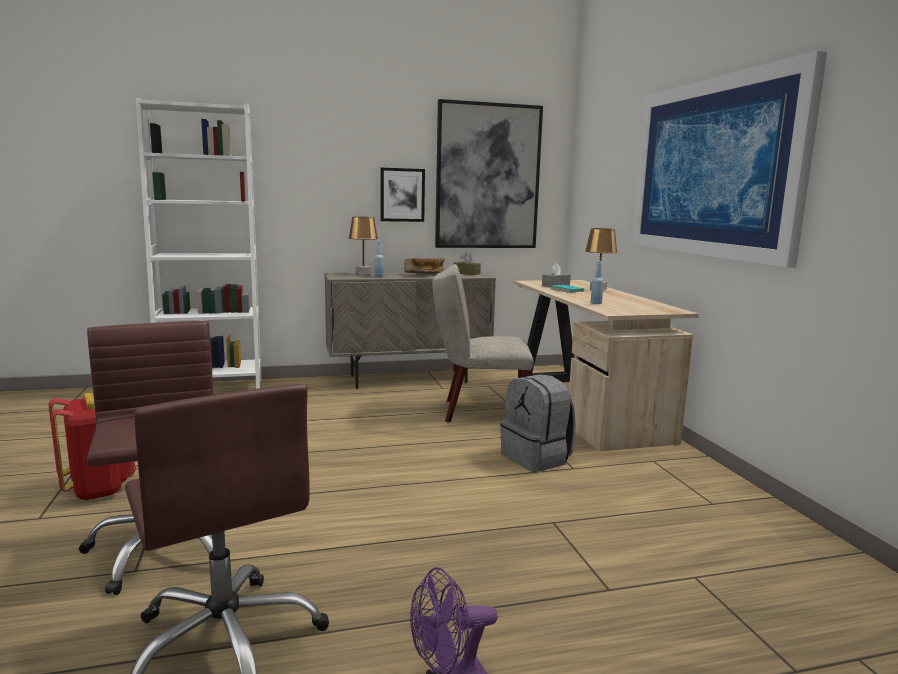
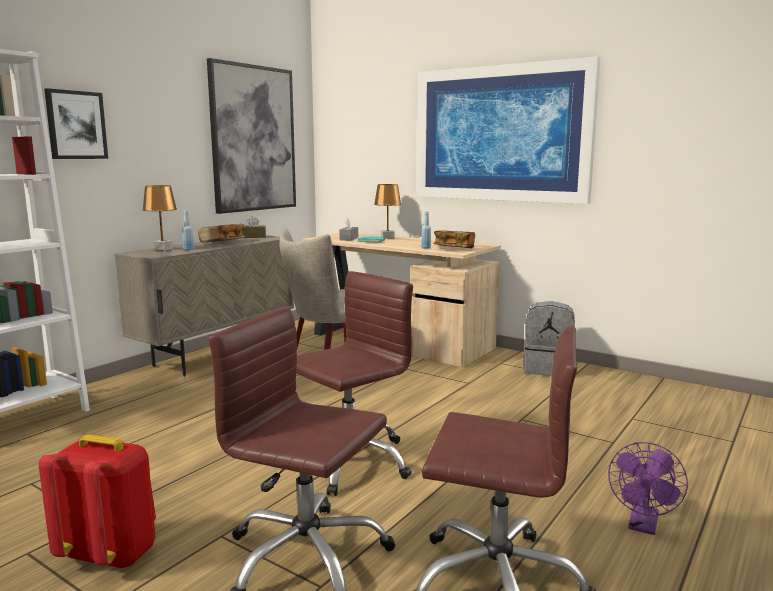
camera: 40 degrees left, 0 degrees up
(330, 493) = (349, 461): none -> brown office chair
(402, 195) = (182, 159): picture -> picture (76, 125)
(537, 458) = (436, 384): grey backpack -> grey backpack (548, 369)
(622, 308) = (454, 249): none -> book

